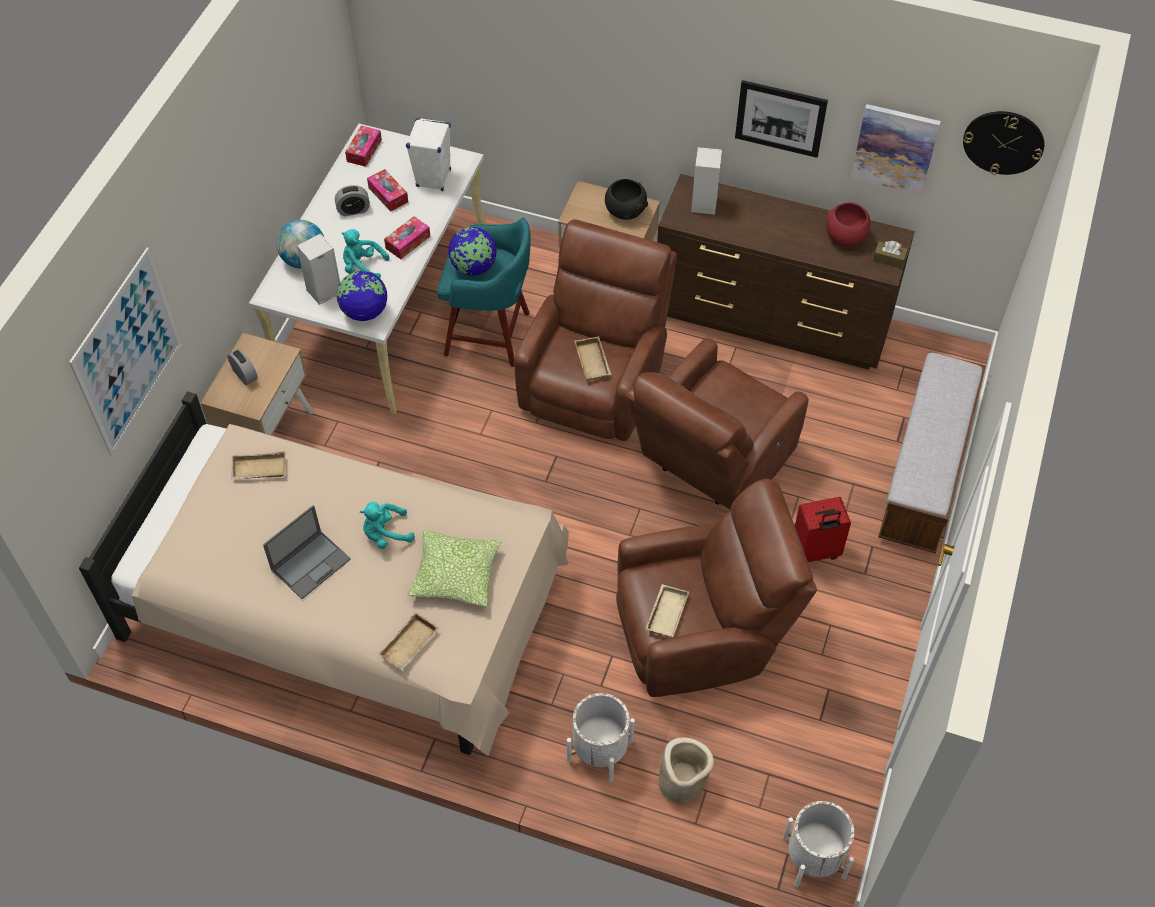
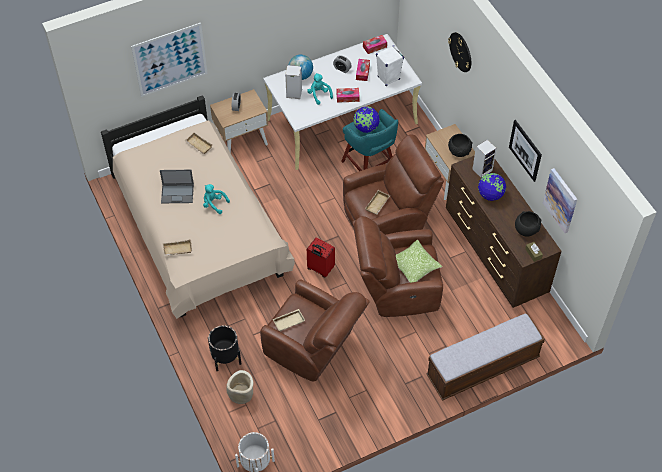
camera: 45 degrees right, 0 degrees up
(364, 312) = (299, 113): globe -> globe (490, 195)
(455, 575) = (221, 238): pillow -> pillow (414, 266)
(600, 751) = (225, 357): white planter -> black planter
(815, 552) = (395, 358): red suitcase -> red suitcase (320, 269)
(845, 236) = (526, 229): red bowl -> black bowl
(1003, 142) = (597, 229): wall clock -> wall clock (461, 52)

